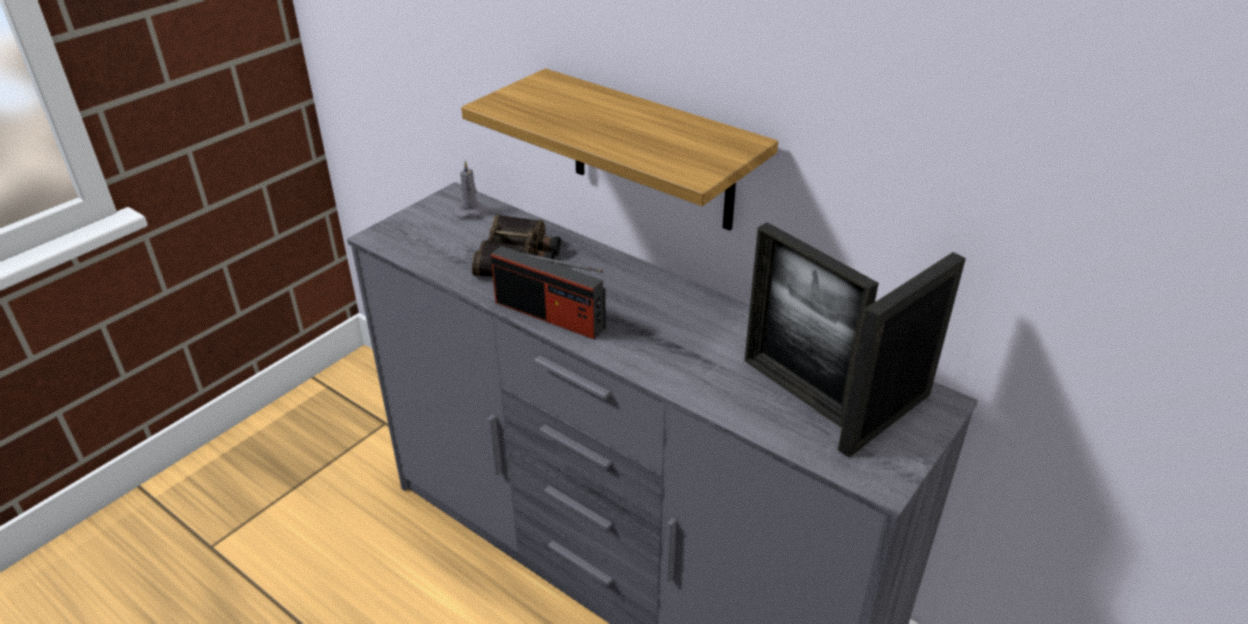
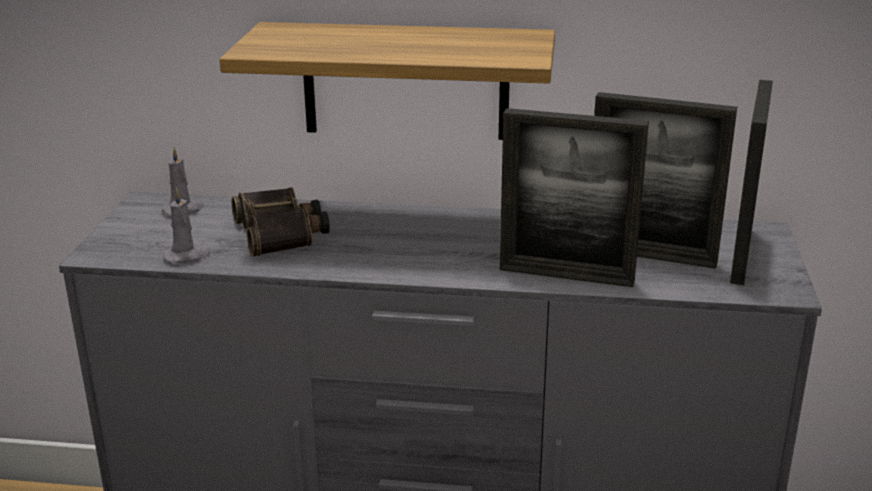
camera: 30 degrees left, 10 degrees down
(433, 259) = (187, 256): none -> grey candle
(550, 315) = (369, 266): radio -> none
(697, 384) = (566, 275): none -> picture frame

